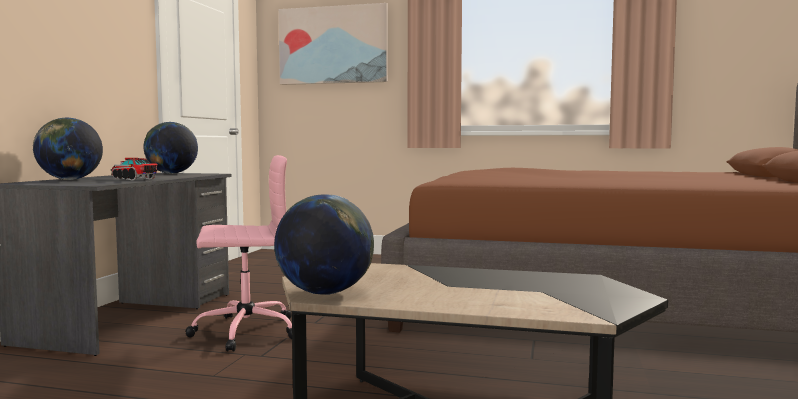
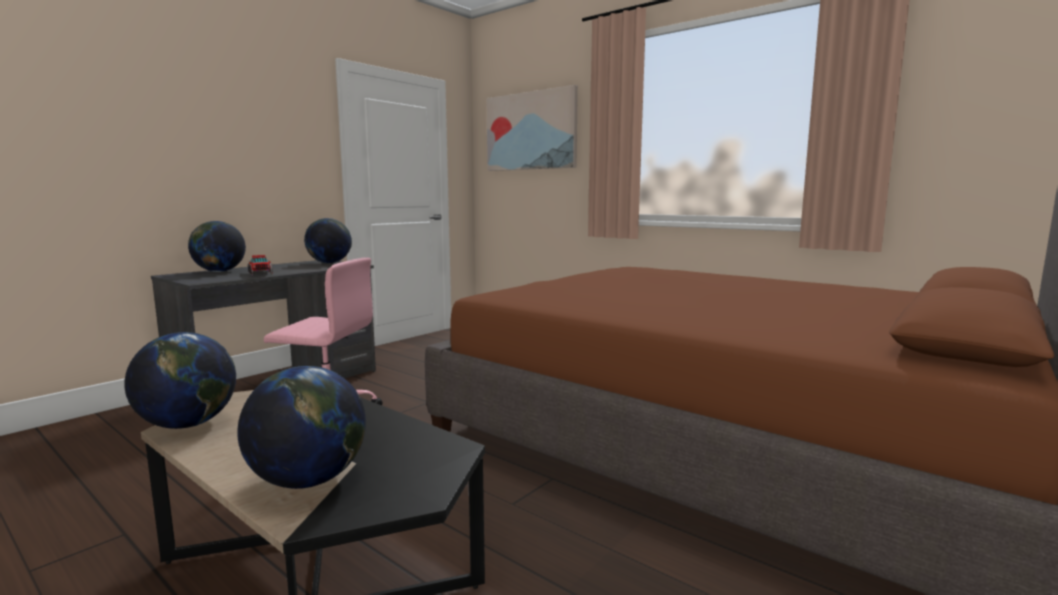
camera: 25 degrees right, 5 degrees up
(539, 302) = (308, 481): none -> globe

